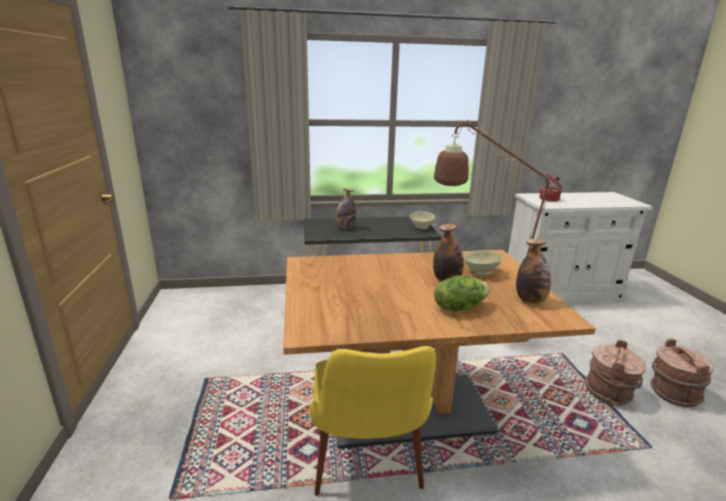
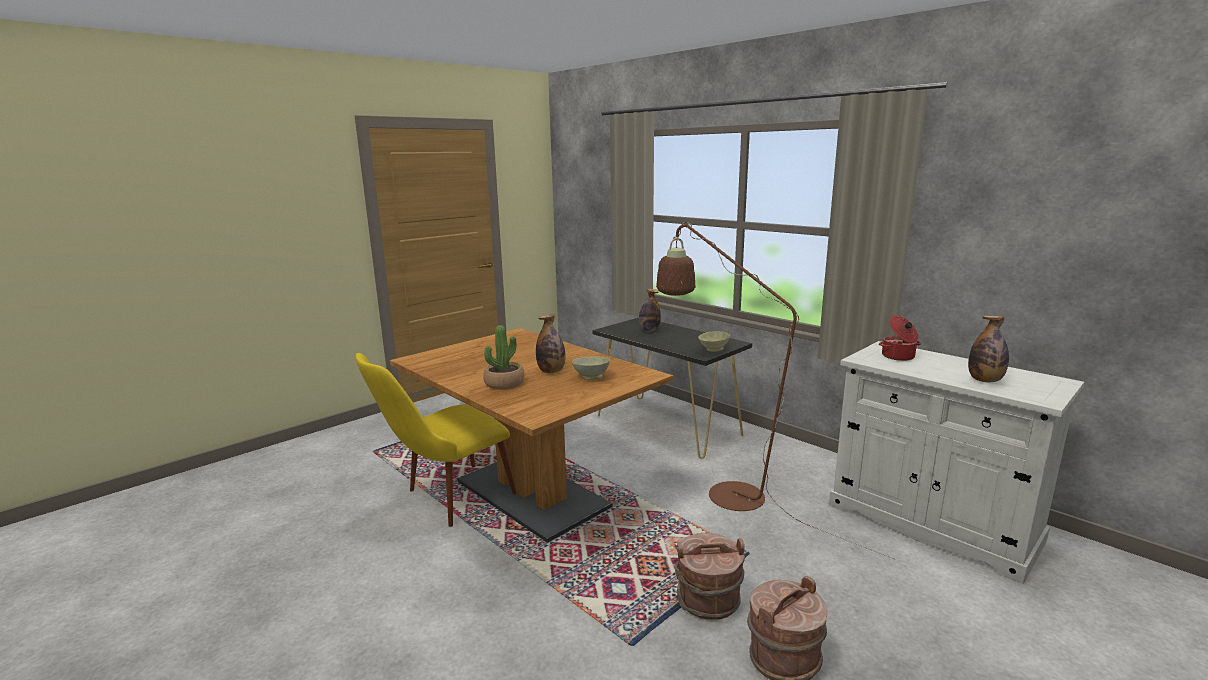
camera: 55 degrees right, 5 degrees down
(459, 307) = (504, 383): lettuce -> potted plant
(530, 300) = (555, 401): bottle -> bottle (985, 380)

